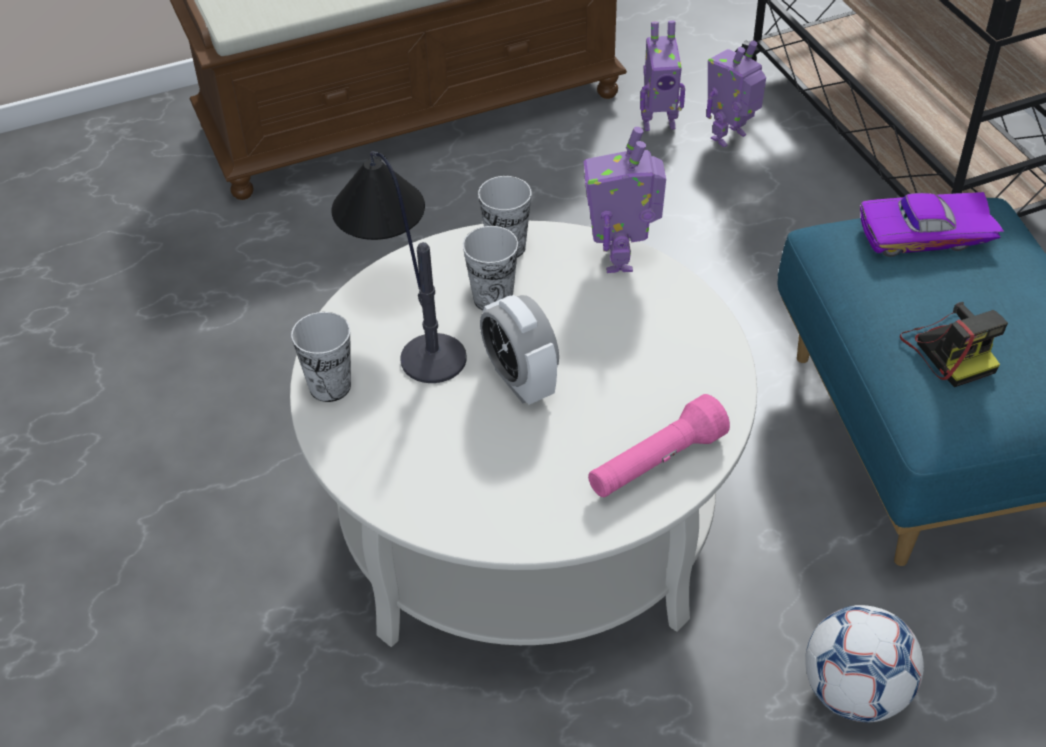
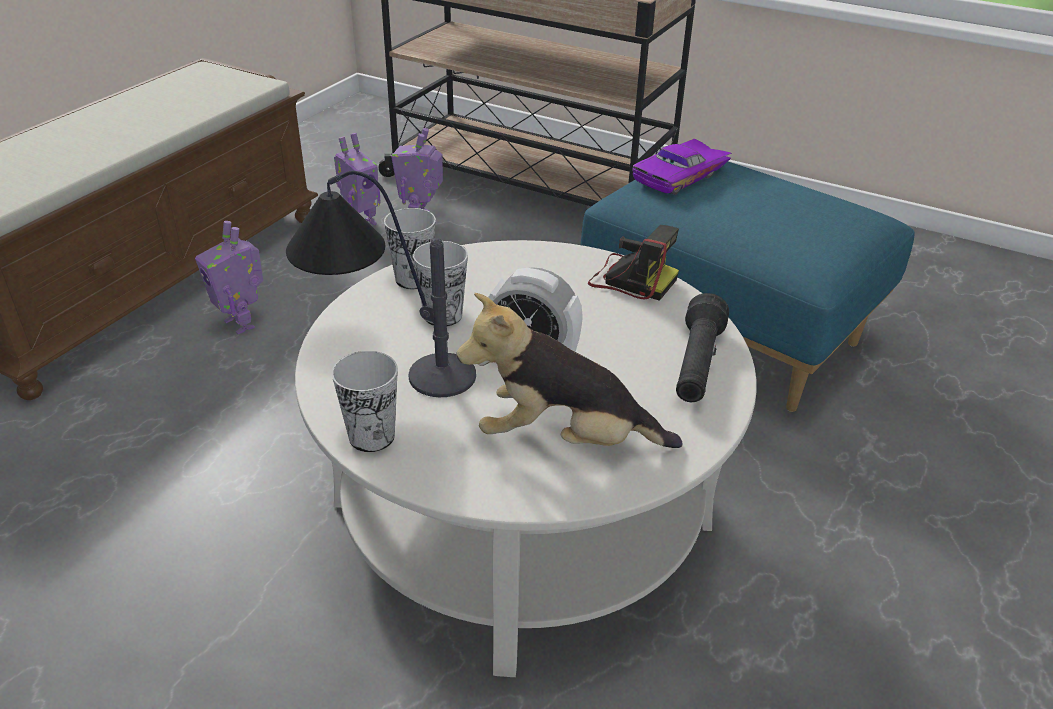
camera: 40 degrees left, 10 degrees down
(465, 469) = (564, 439): none -> plush toy
(621, 258) = (510, 254): toy robot -> toy robot (241, 323)
(656, 463) = (697, 365): pink flashlight -> black flashlight
(855, 693) = (856, 502): football -> none
(949, 350) = (773, 228): camera -> camera (630, 279)

